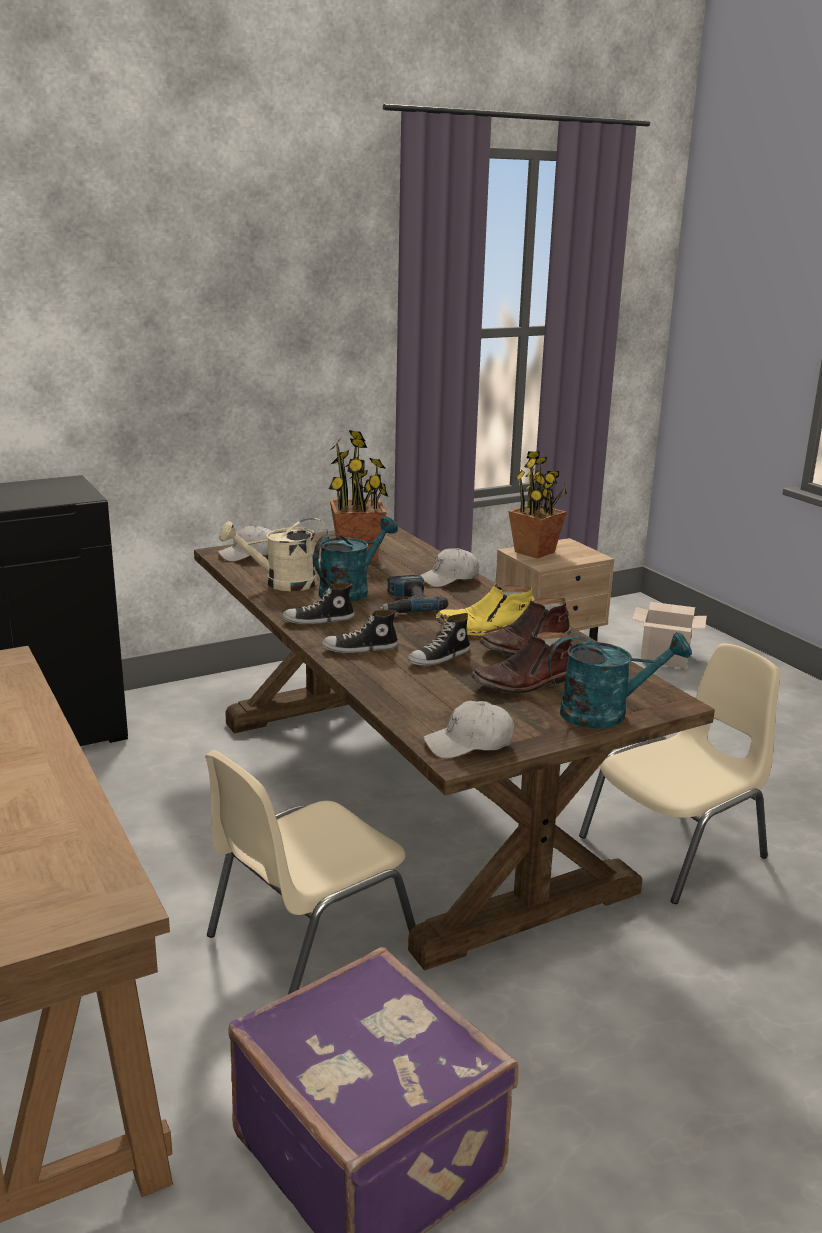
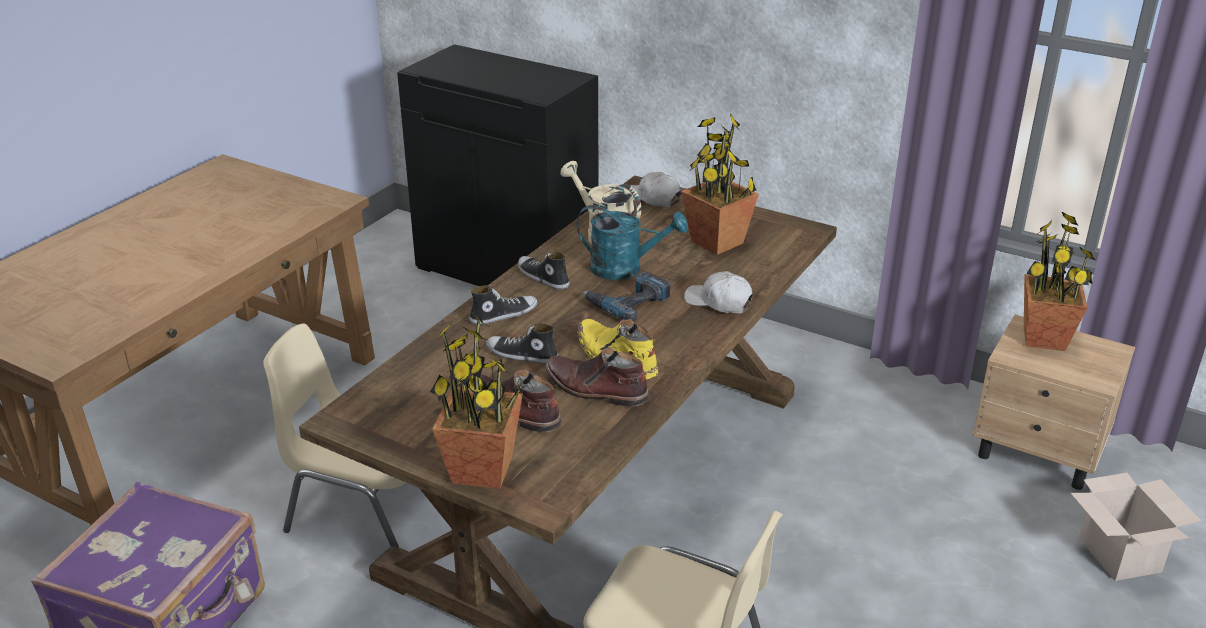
camera: 60 degrees right, 10 degrees up
(360, 649) = (503, 314): shoe -> shoe turned 105 degrees clockwise
(469, 743) = (367, 418): white cap -> none
(606, 713) = (483, 470): turquoise watering can -> potted plant

